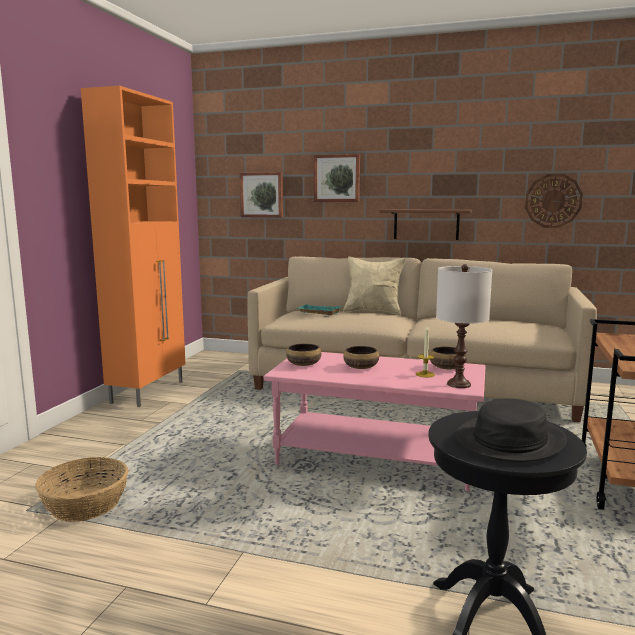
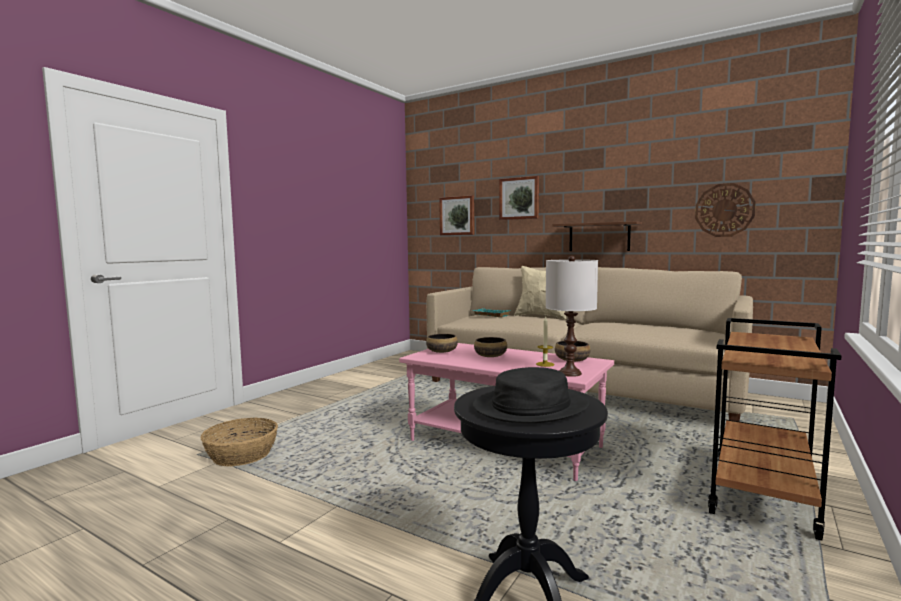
camera: 15 degrees right, 5 degrees down
(149, 391) = (346, 378): orange cabinet -> none

